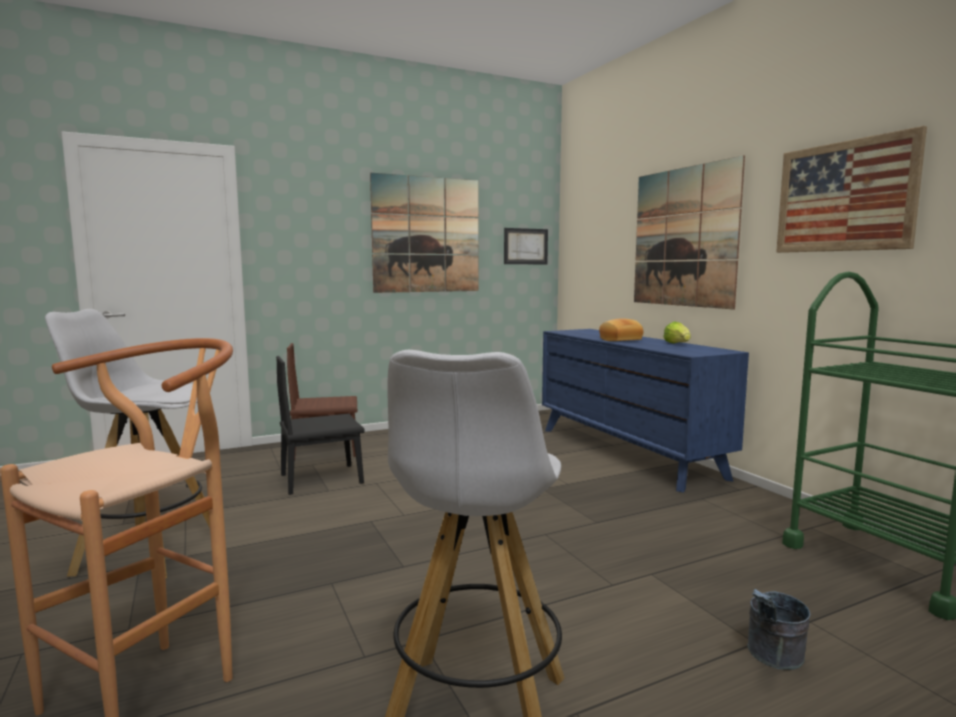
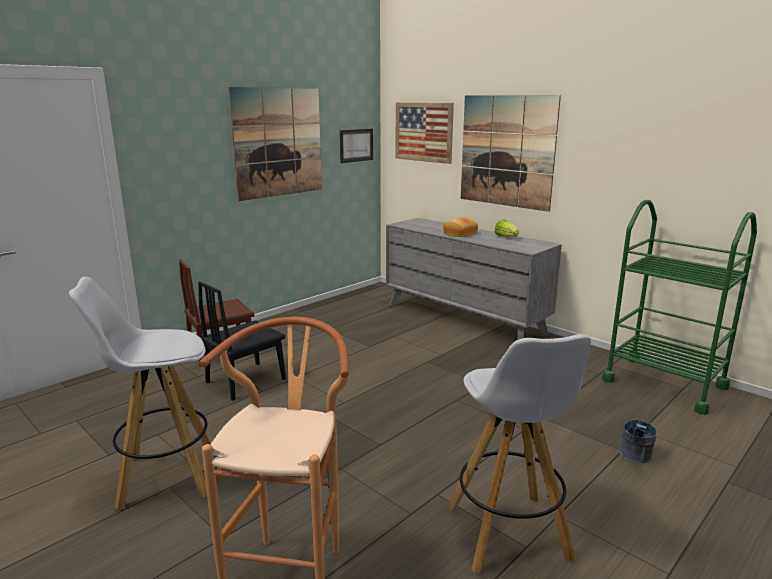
camera: 20 degrees left, 10 degrees up
(627, 452) = (464, 319): blue dresser -> grey dresser
(844, 196) = (635, 139): picture -> picture (423, 132)

